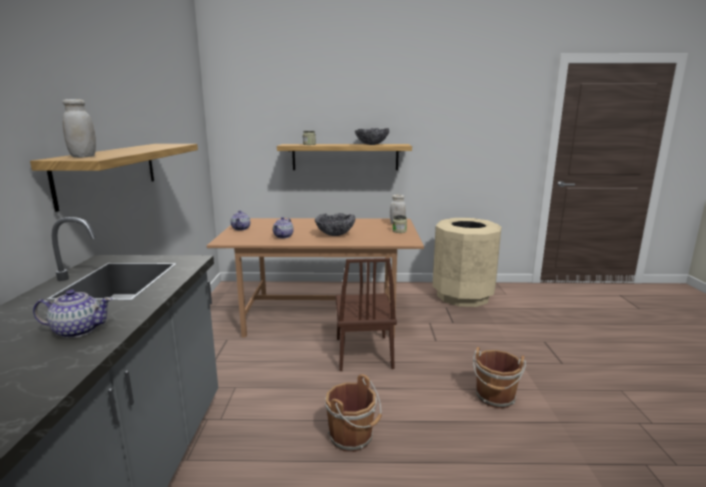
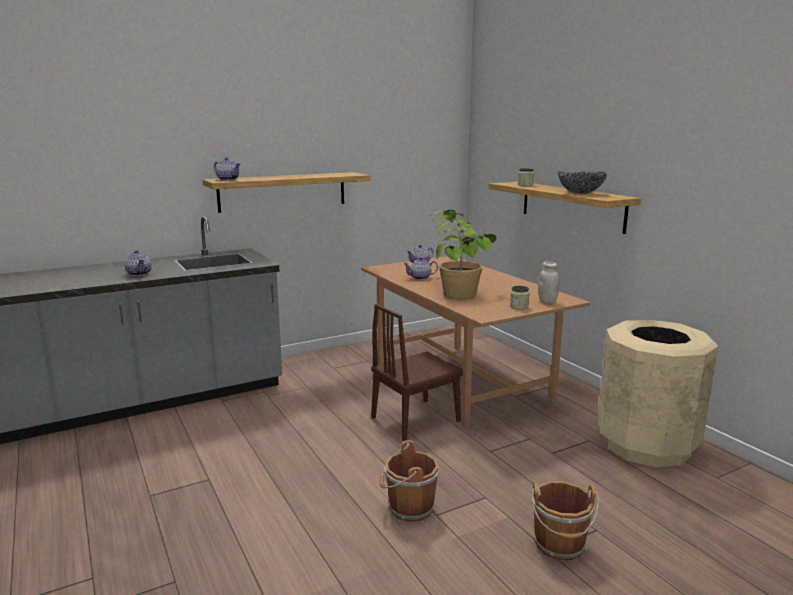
camera: 60 degrees right, 0 degrees up
(83, 157) = (228, 179): white jar -> teapot
(335, 235) = (456, 289): bowl -> potted plant
(353, 437) = (285, 448): brown bucket -> brown bucket (560, 546)

